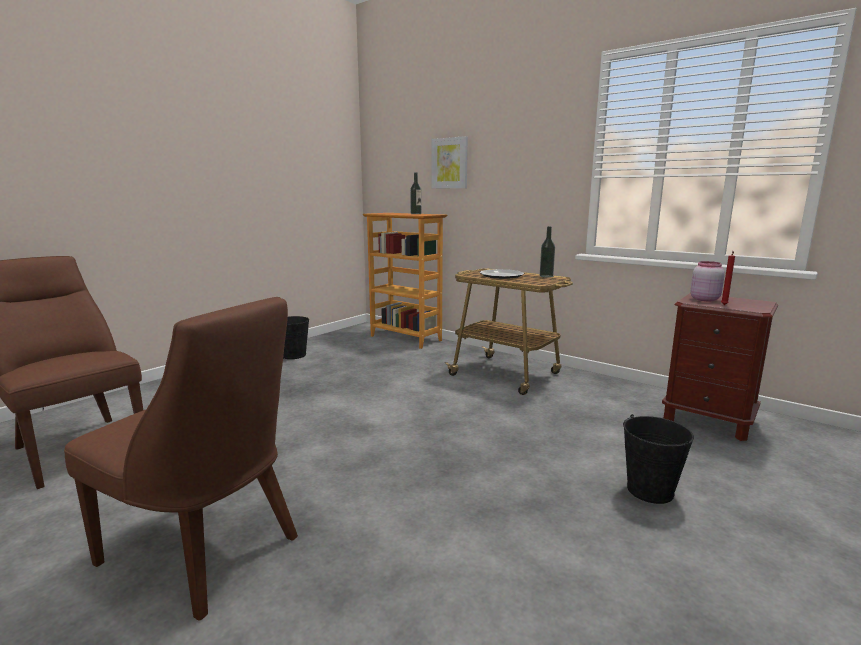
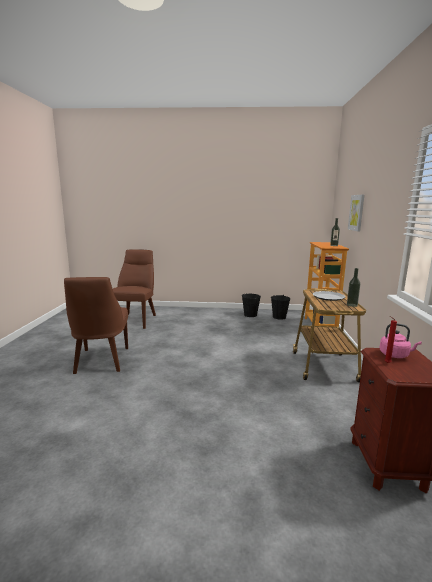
camera: 55 degrees right, 0 degrees up
(650, 490) = (240, 449): black bucket -> black bucket (279, 317)
(704, 299) = (395, 355): pink jar -> pink kettle

